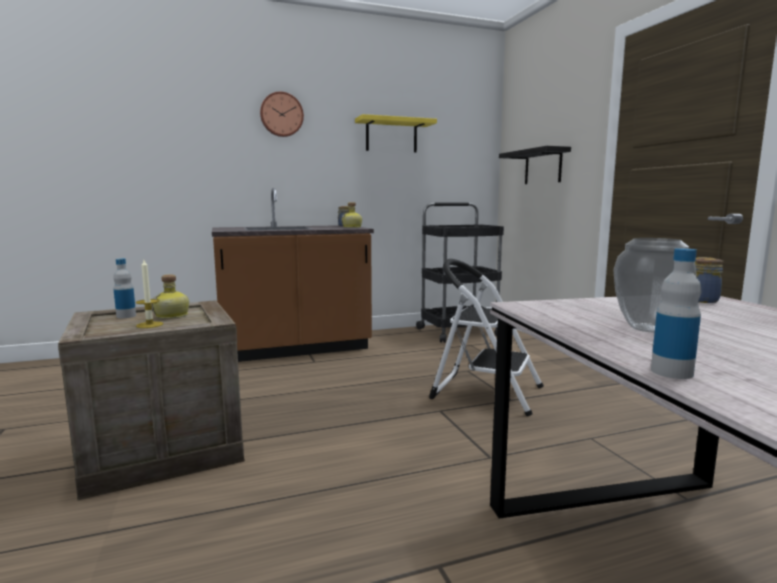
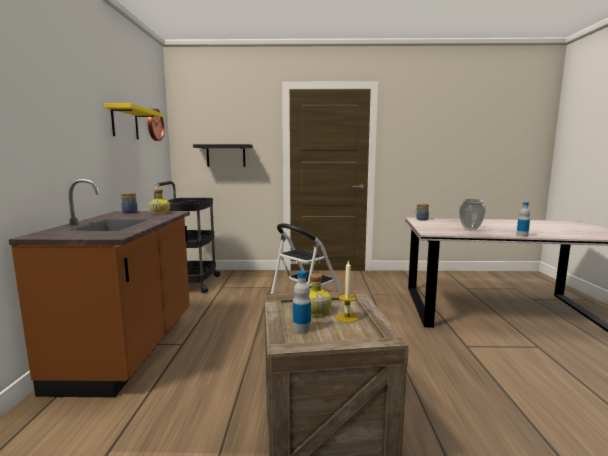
camera: 70 degrees left, 0 degrees up
(281, 114) = (53, 89): wall clock -> wall clock (154, 124)

